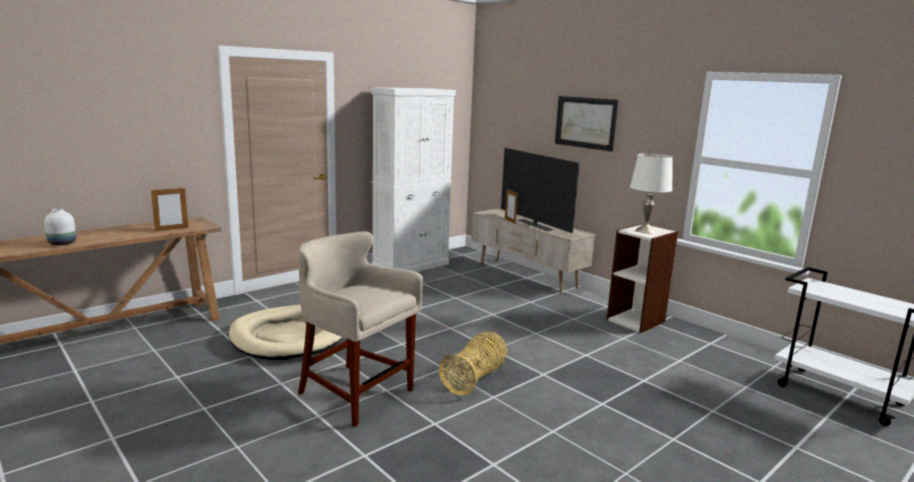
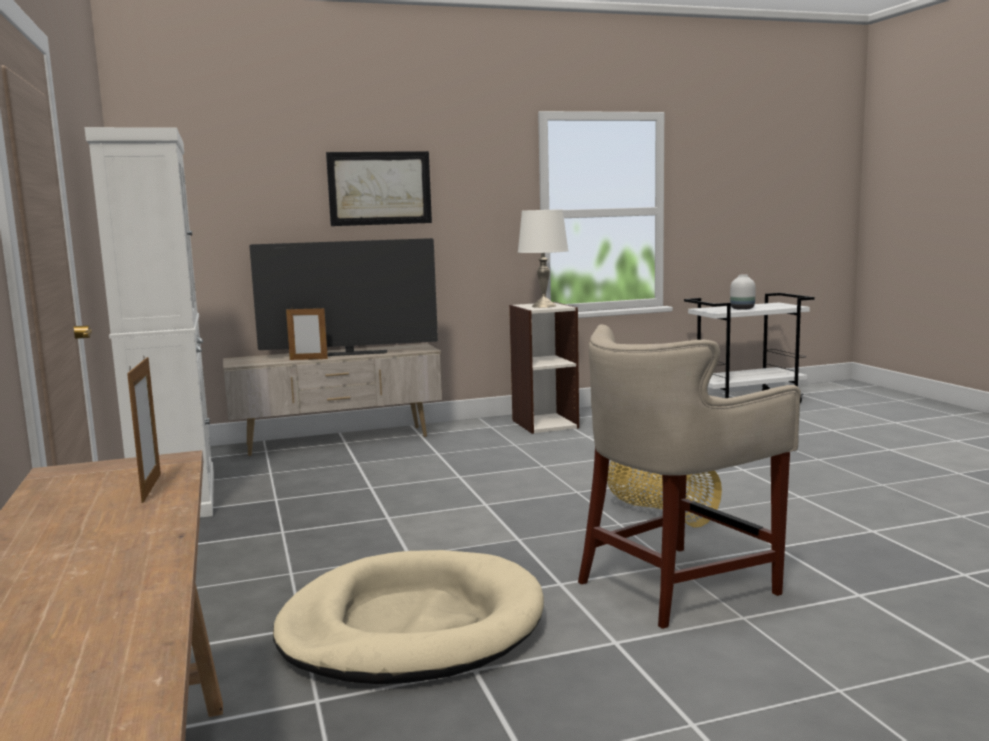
camera: 65 degrees left, 5 degrees down
(63, 243) = (122, 609): white vase -> white vase (742, 309)

